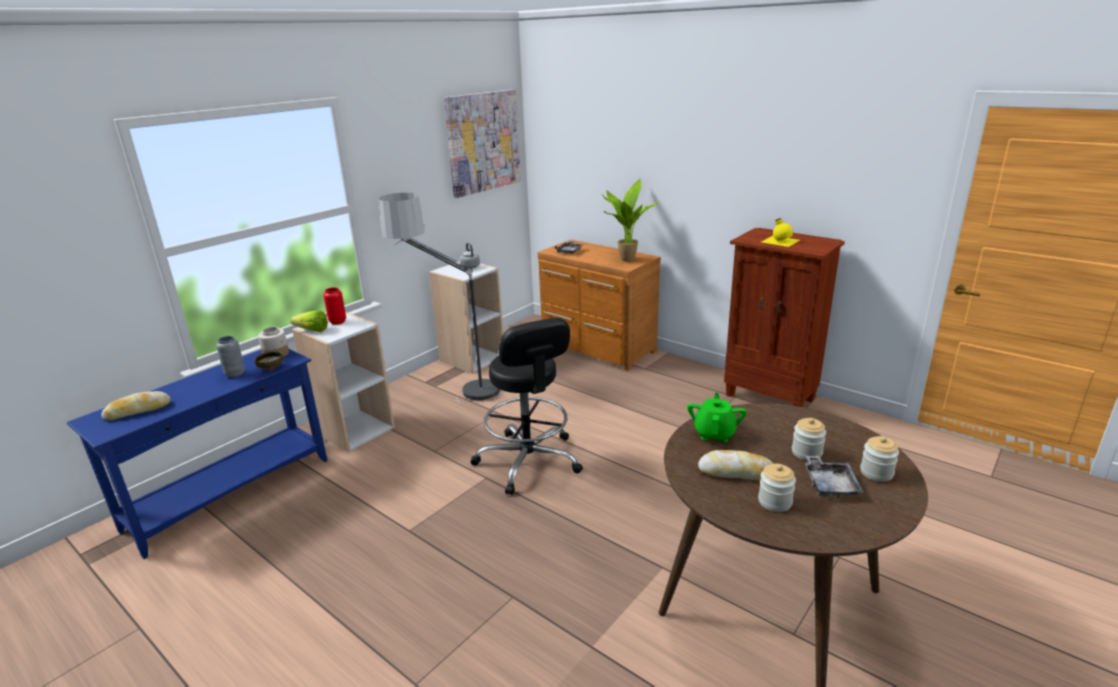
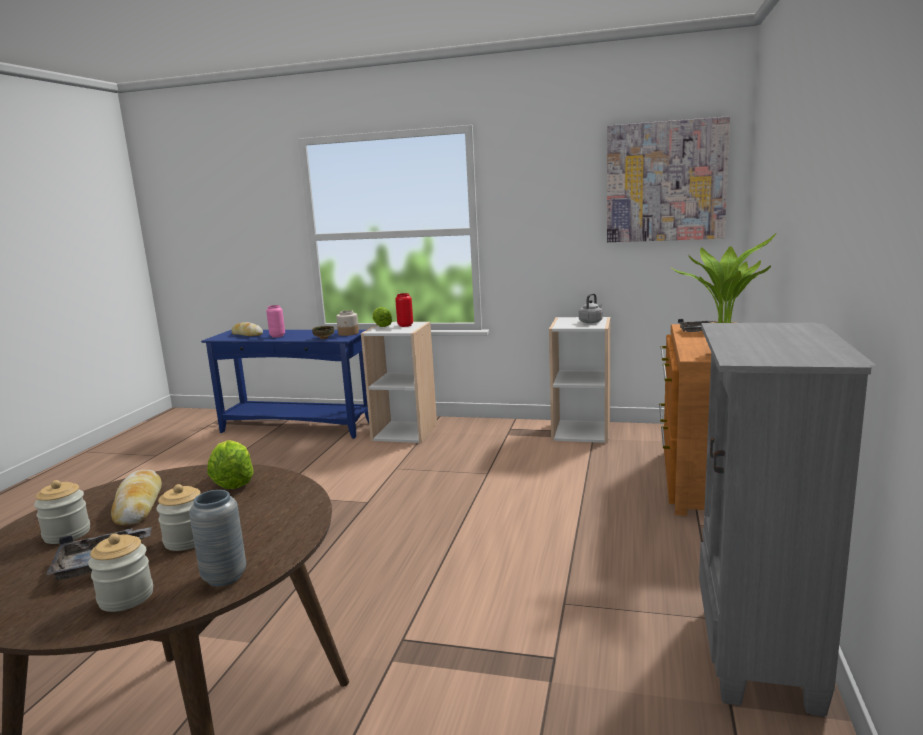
camera: 65 degrees right, 10 degrees down
(196, 392) = (277, 336): none -> pink vase
(235, 374) = (309, 335): grey vase -> grey vase (224, 577)
(452, 390) = (508, 443): floor lamp -> none
(529, 462) = (407, 514): black stool -> none
(714, 433) = (233, 482): green teapot -> lettuce
(769, 398) = (755, 656): brown cabinet -> grey cabinet
(780, 240) = (763, 338): yellow bottle -> none

